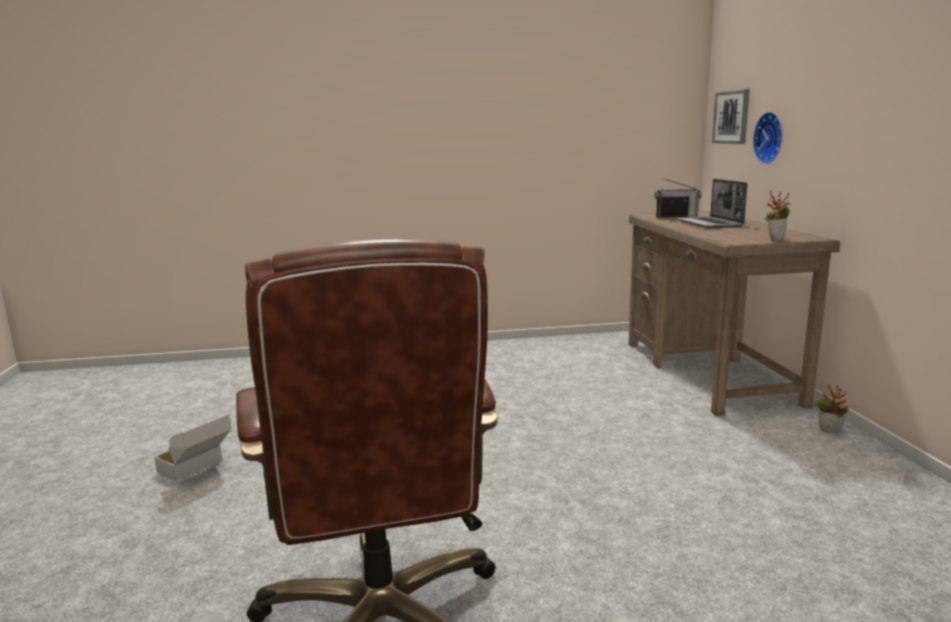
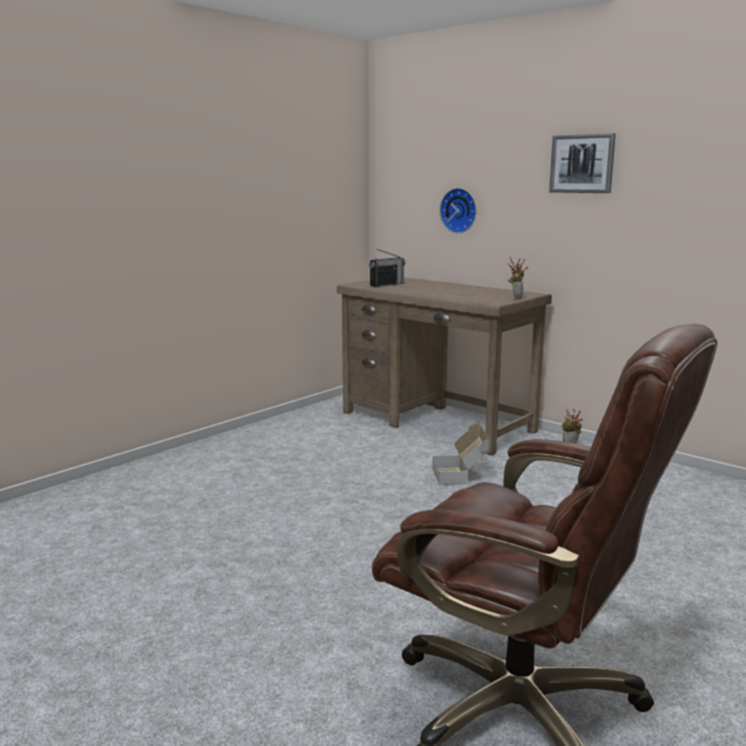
camera: 40 degrees left, 0 degrees up
(197, 470) = (93, 677): cardboard box -> cardboard box (460, 475)
(710, 224) = (430, 288): laptop -> none
(731, 117) = (406, 190): picture -> picture (582, 163)

